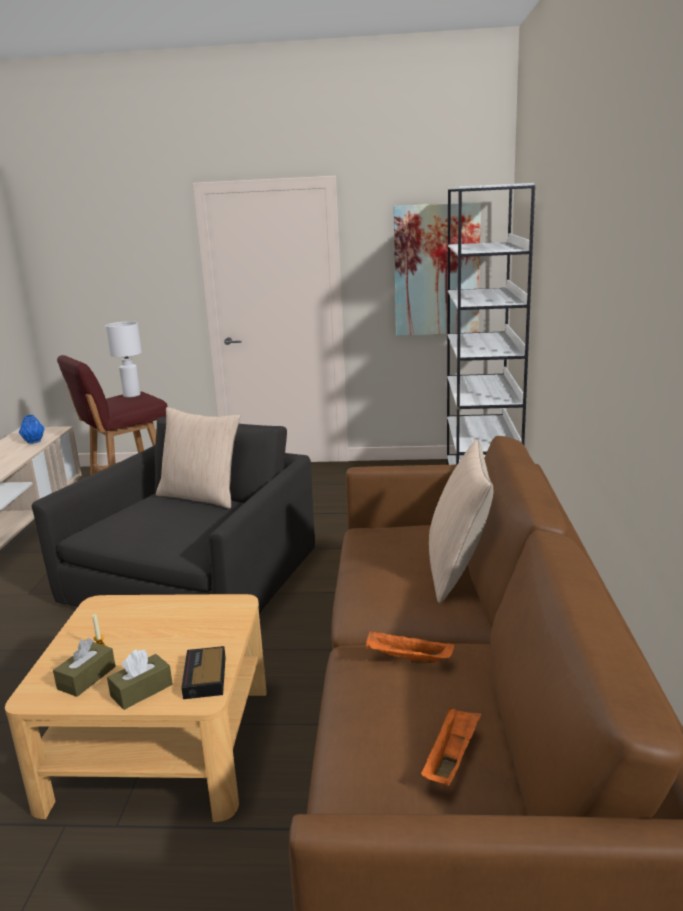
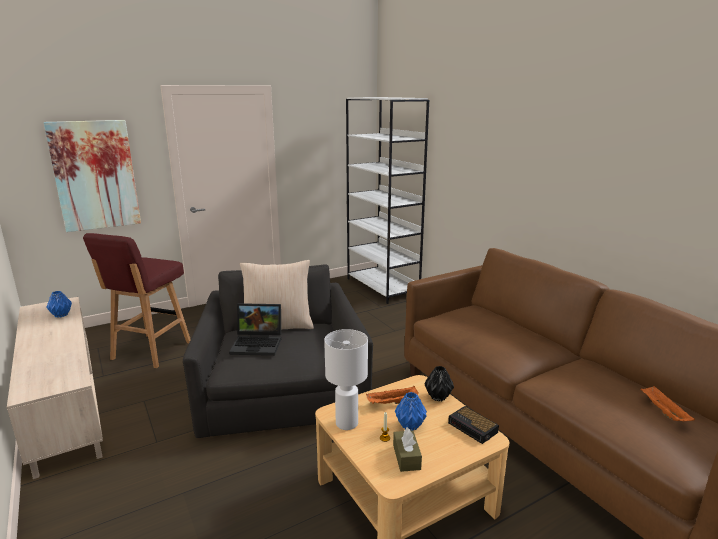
camera: 35 degrees left, 0 degrees up
(131, 395) = (144, 261): white table lamp -> white table lamp (346, 423)
(141, 690) = (452, 449): brown tissue box -> none
(145, 648) = (410, 426): none -> blue vase
(151, 511) = (258, 344): none -> laptop
(229, 628) = (439, 397): none -> black vase
(407, 659) = (574, 376): orange tray -> orange tray (391, 403)
(436, 270) = (335, 152): picture -> picture (95, 175)
(457, 570) = (519, 327): beige pillow -> none

